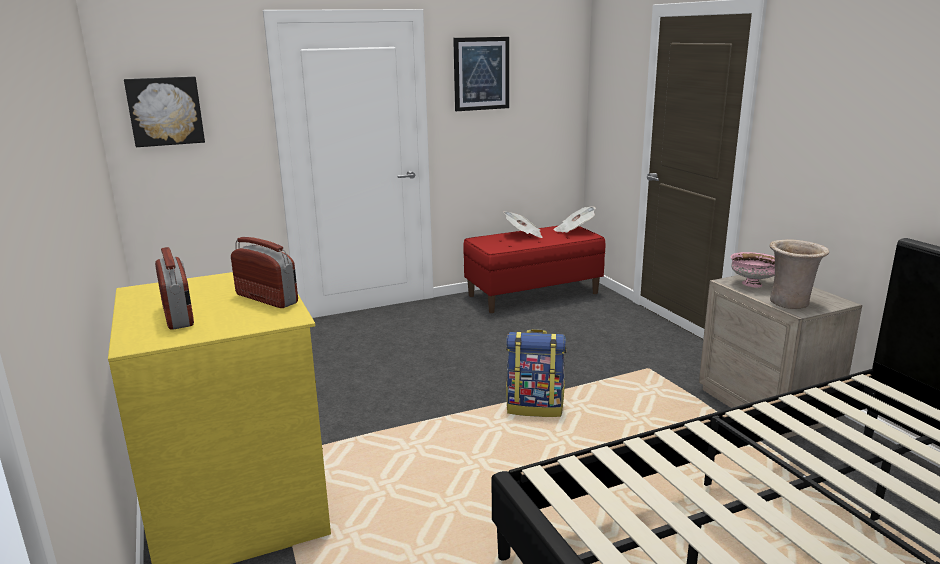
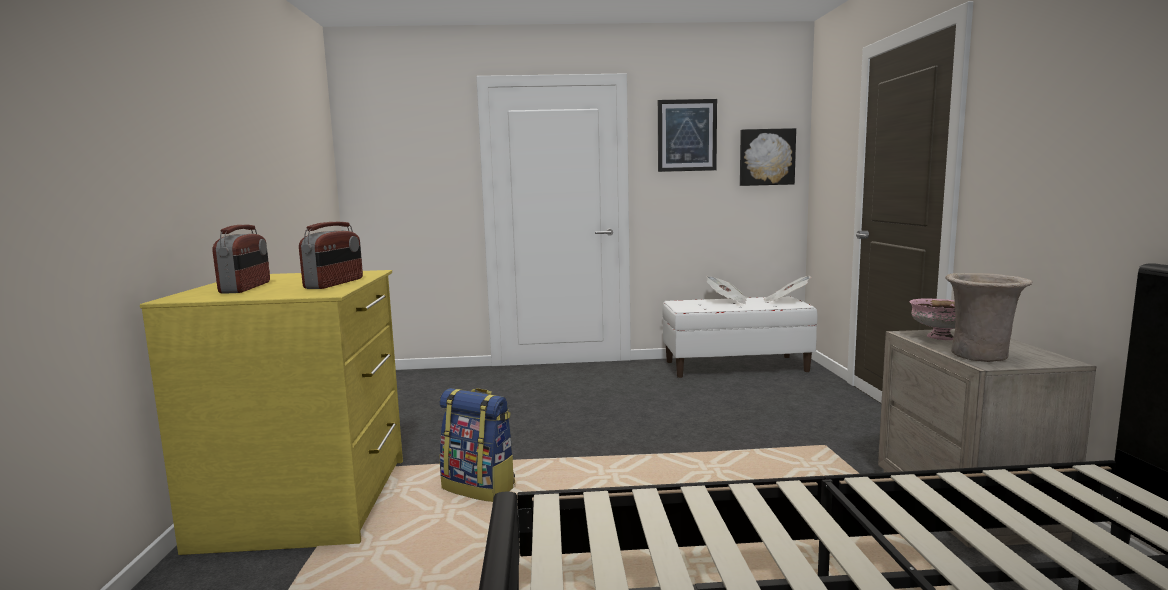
camera: 20 degrees right, 10 degrees down
(165, 111) = (388, 162): picture -> picture (766, 157)
(267, 298) = (335, 283): radio -> radio turned 45 degrees clockwise
(533, 294) = (735, 366): red bench -> white bench
(535, 407) = (662, 464): backpack -> backpack (480, 487)

